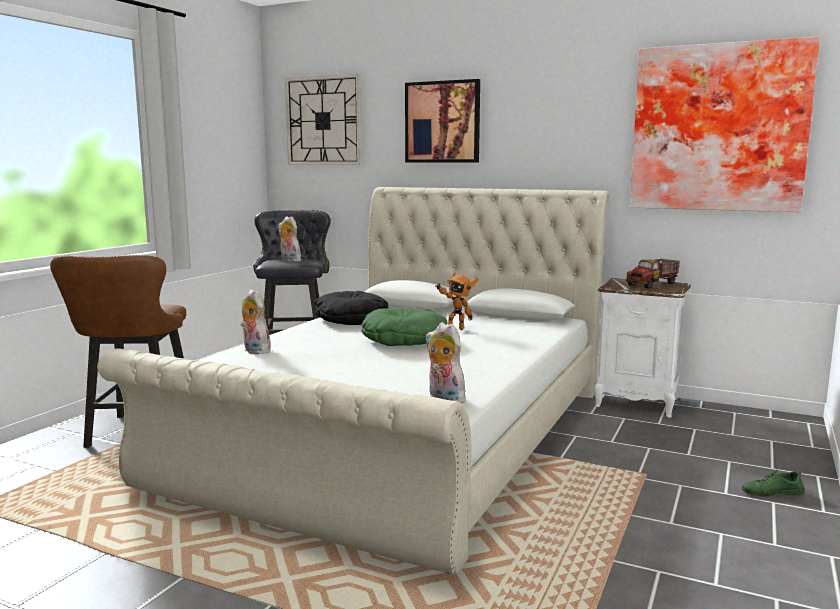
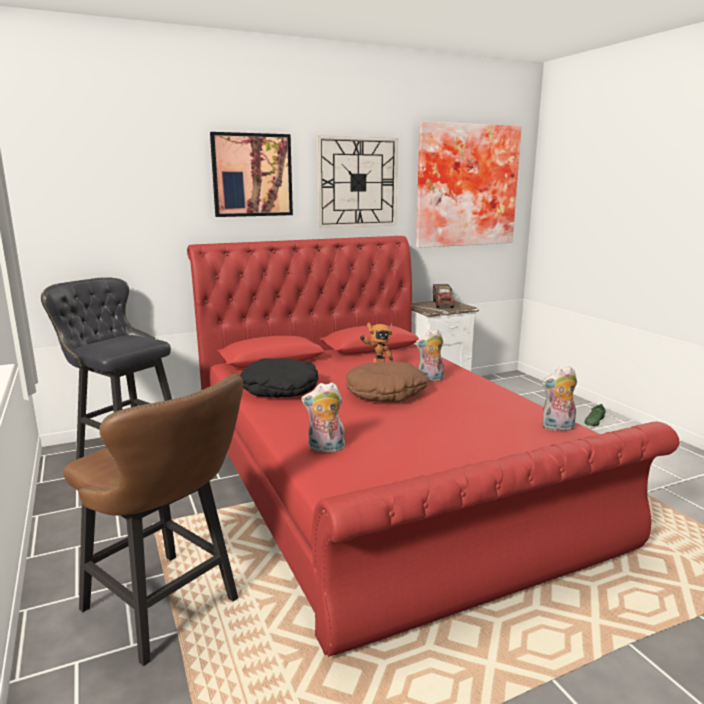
camera: 50 degrees left, 5 degrees up
(289, 261) = (118, 343): plush toy -> plush toy (430, 380)
(323, 121) = (98, 169): wall clock -> wall clock (357, 182)
(402, 433) = (378, 477): beige bed -> red bed
(404, 340) = (384, 393): green pillow -> brown pillow

